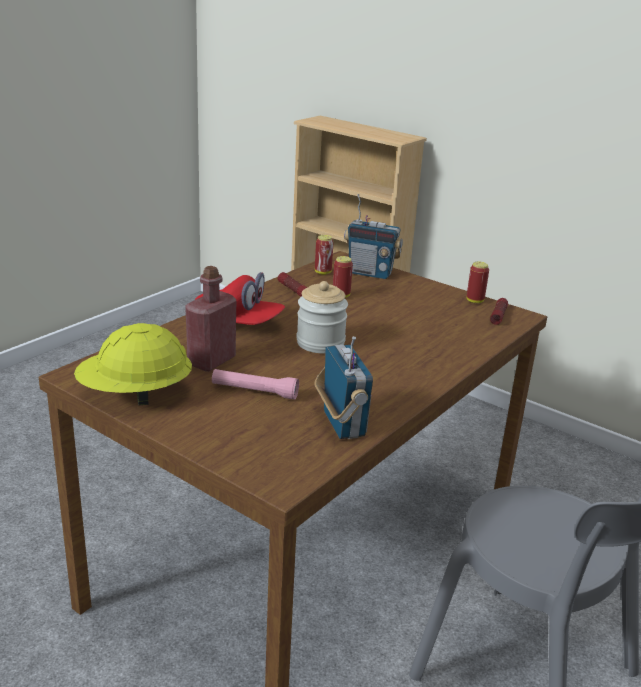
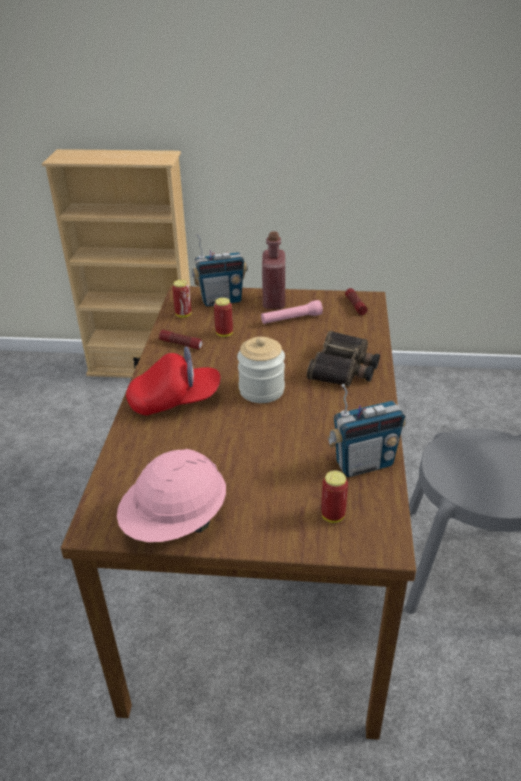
camera: 30 degrees left, 10 degrees up
(135, 395) = (176, 521): yellow hard hat -> pink hard hat
(211, 361) = (197, 451): red bottle -> red bottle (274, 301)
(254, 391) = (267, 465): pink flashlight -> pink flashlight (291, 319)
(342, 424) = (363, 464): radio -> radio turned 120 degrees clockwise
(420, 355) = (344, 368): none -> binoculars
(475, 301) = (325, 297): can -> can (333, 515)

